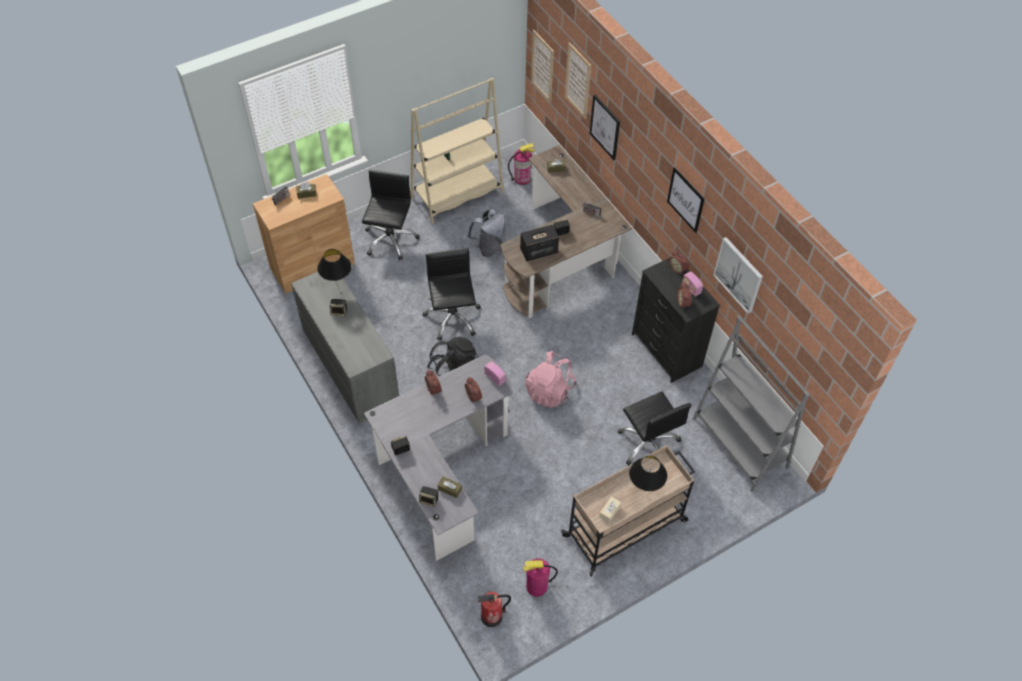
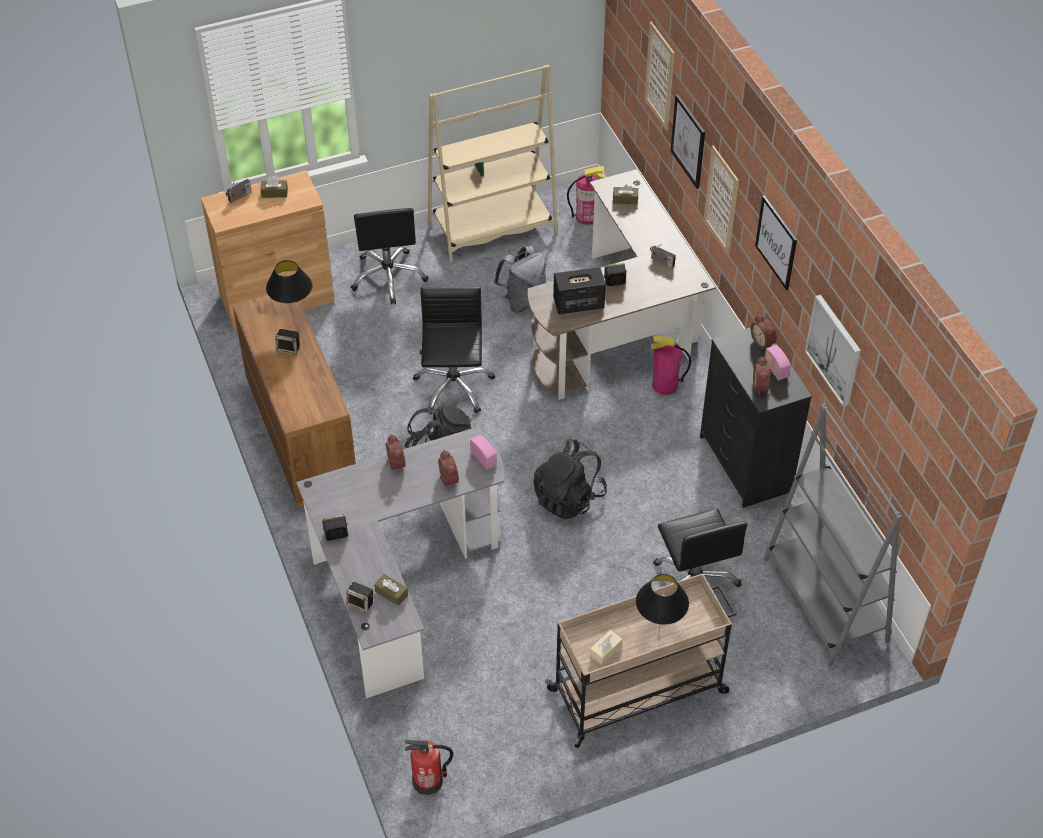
camera: 10 degrees right, 5 degrees down
(350, 367) = (301, 435): grey dresser -> brown dresser
(390, 240) = (389, 277): black office chair -> black office chair turned 150 degrees clockwise
(536, 586) = (498, 750): fire extinguisher -> fire extinguisher (665, 385)
(542, 66) = (621, 57): picture -> picture (721, 200)
(550, 391) = (569, 497): pink backpack -> black backpack

